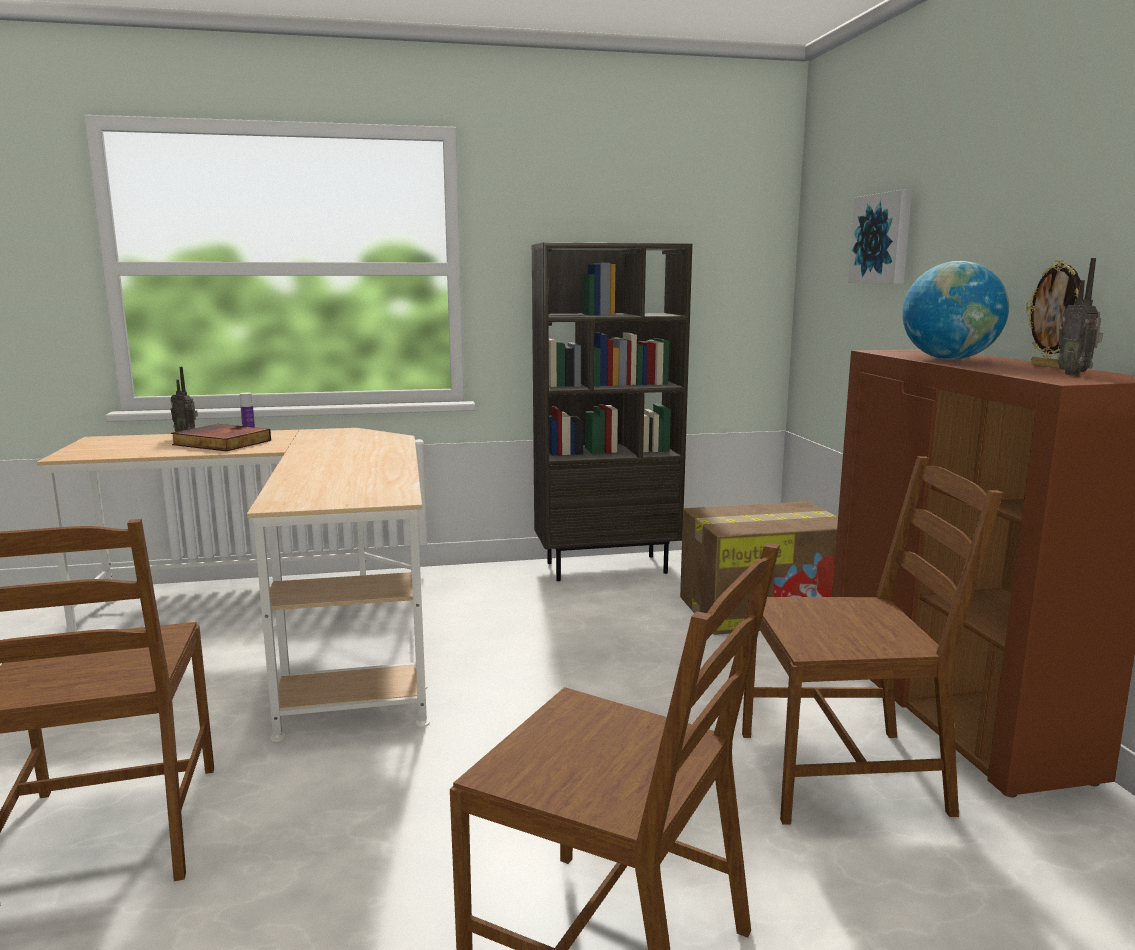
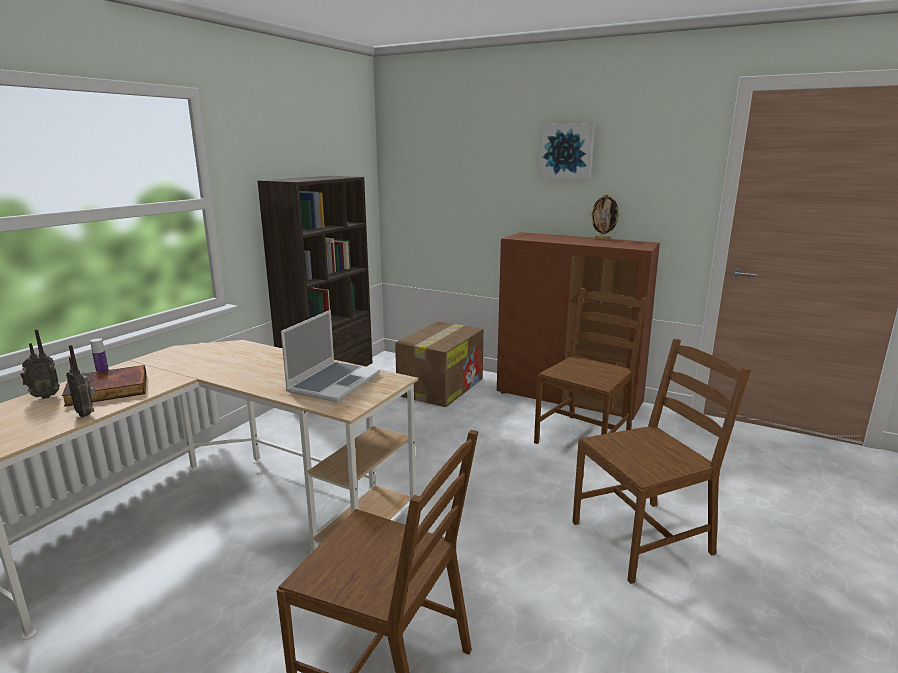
camera: 50 degrees left, 5 degrees up
(346, 484) = (334, 382): none -> laptop
(883, 239) = (463, 173): picture -> picture (567, 151)
(949, 359) = (560, 240): globe -> none
(1075, 374) = (629, 243): radio -> radio (87, 414)

